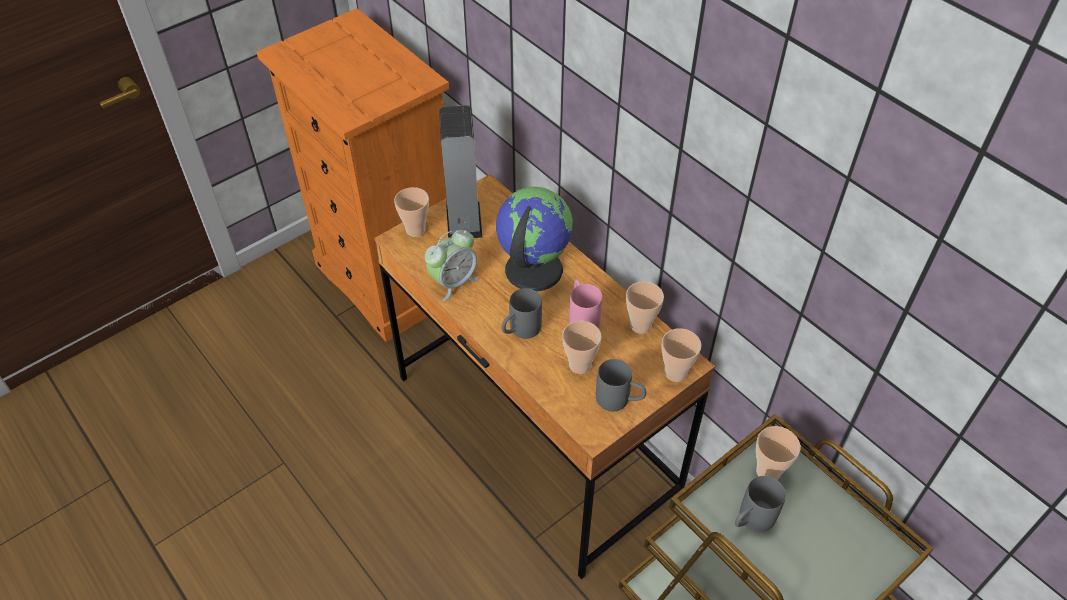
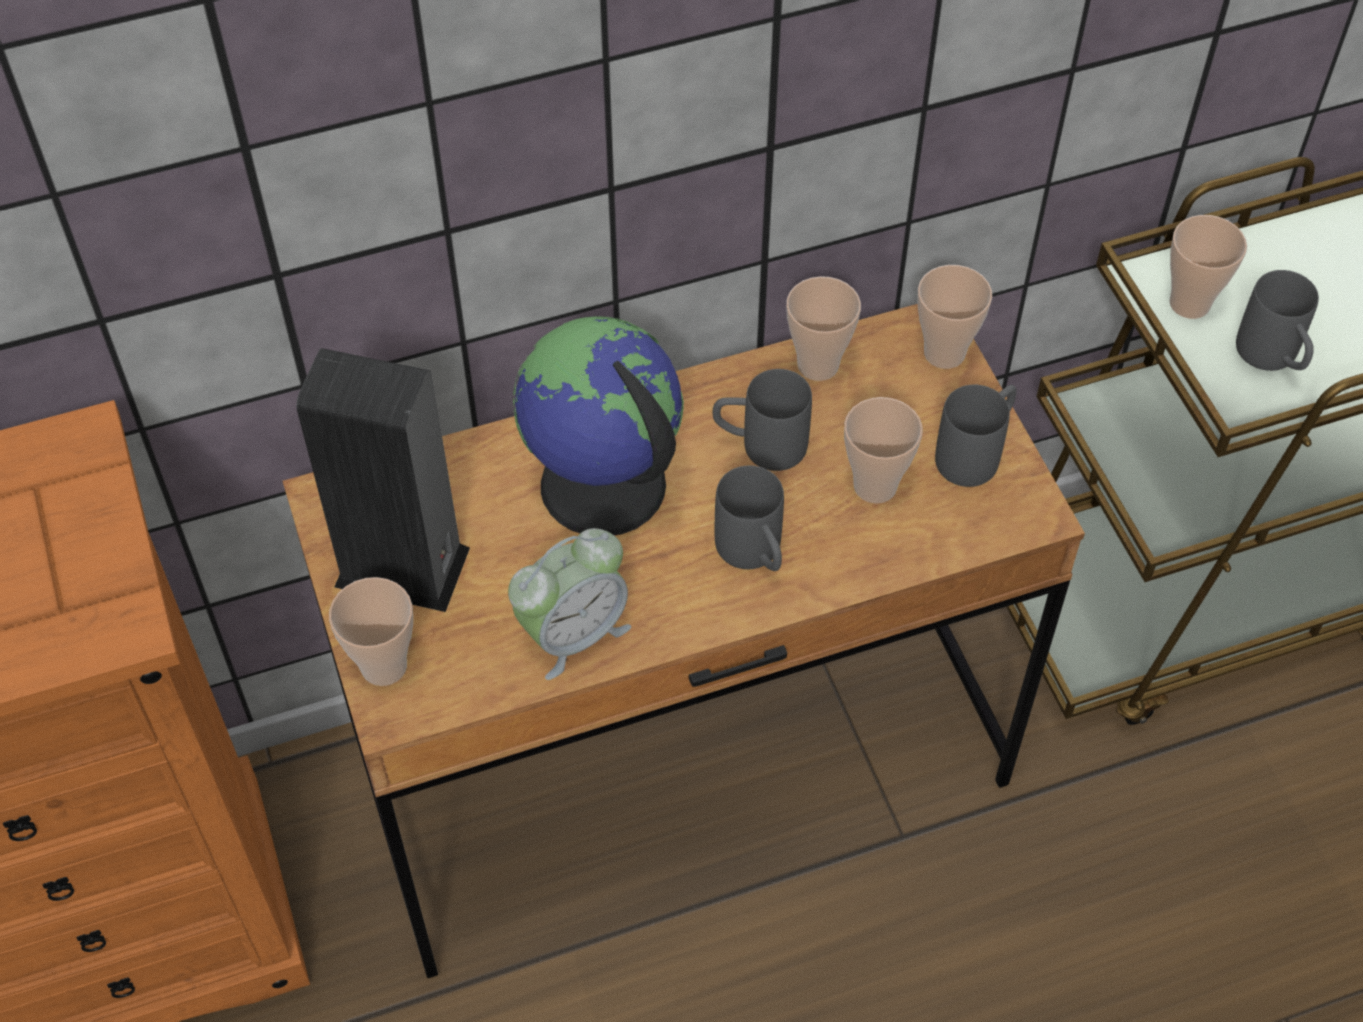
camera: 70 degrees left, 5 degrees up
(453, 282) = (573, 634): alarm clock -> alarm clock turned 75 degrees clockwise
(582, 316) = (760, 445): pink mug -> grey mug

